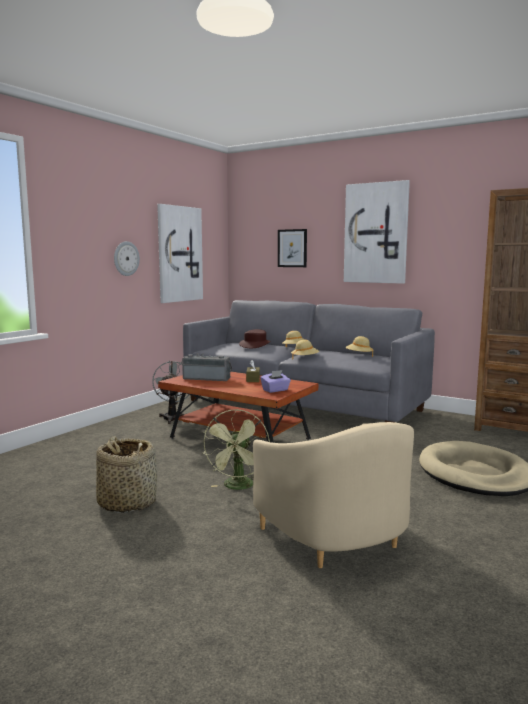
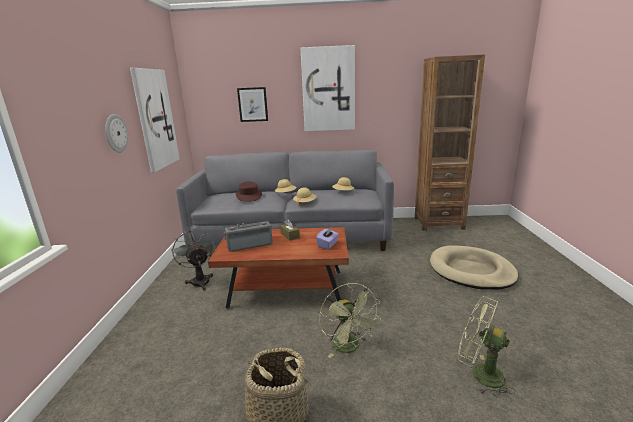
camera: 30 degrees left, 10 degrees up
(336, 538) = (480, 374): beige armchair -> green fan

